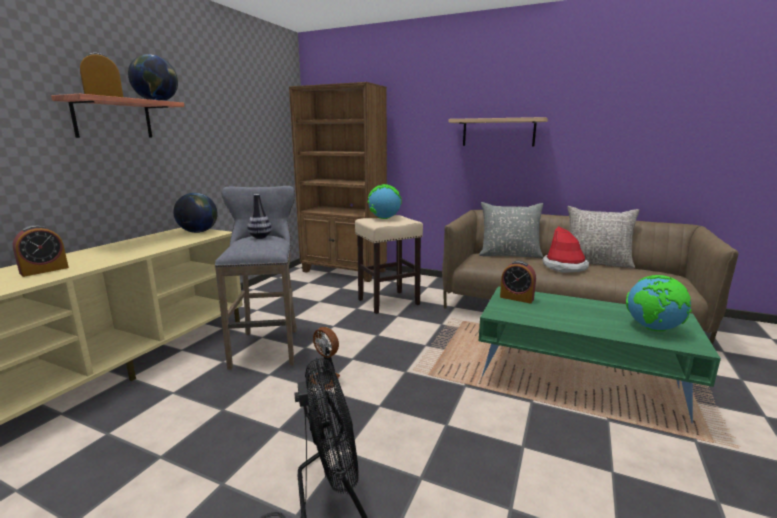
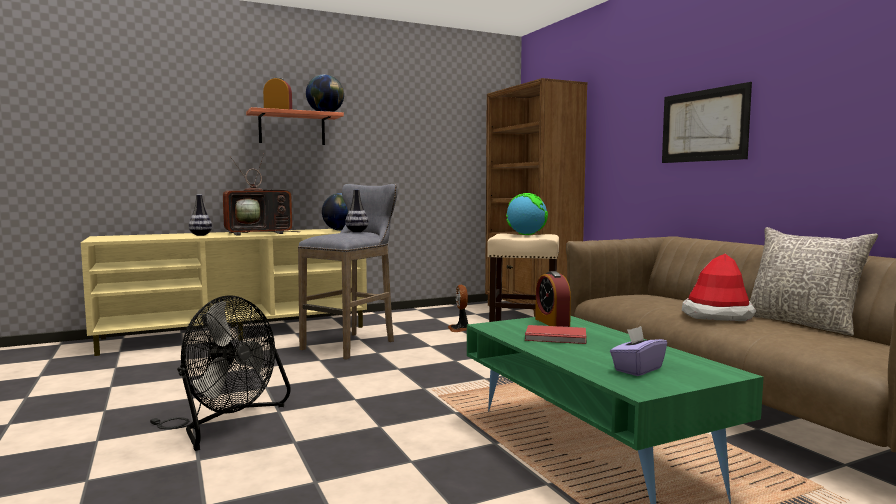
camera: 40 degrees right, 10 degrees down
(44, 270) = (201, 235): alarm clock -> vase
(121, 253) = (260, 233): none -> television
(326, 379) = (351, 373): fan -> fan (460, 329)
(498, 132) = (703, 125): shelf -> picture
(509, 255) = (680, 299): grey pillow -> none
(555, 313) = (556, 337): none -> red book
(653, 329) = (637, 369): globe -> purple tissue box

